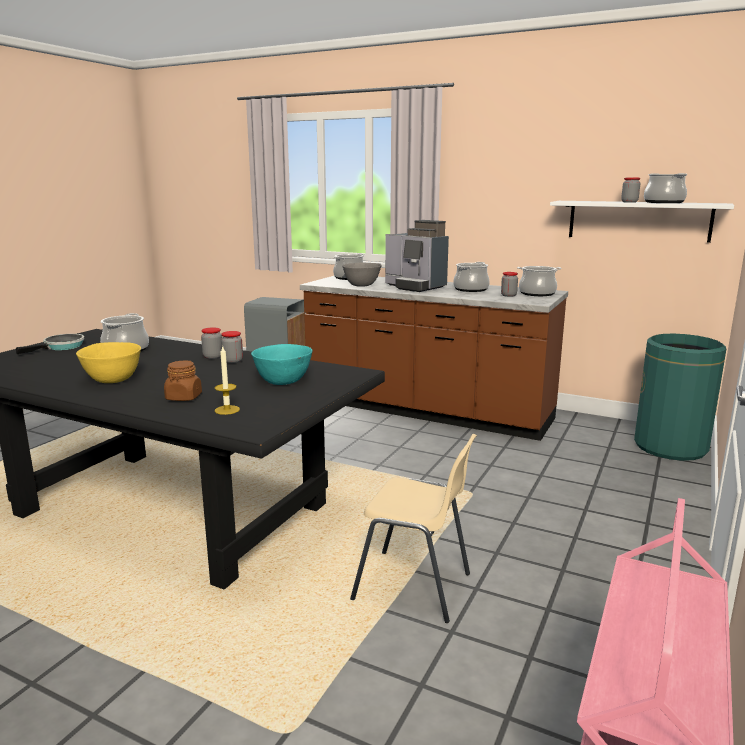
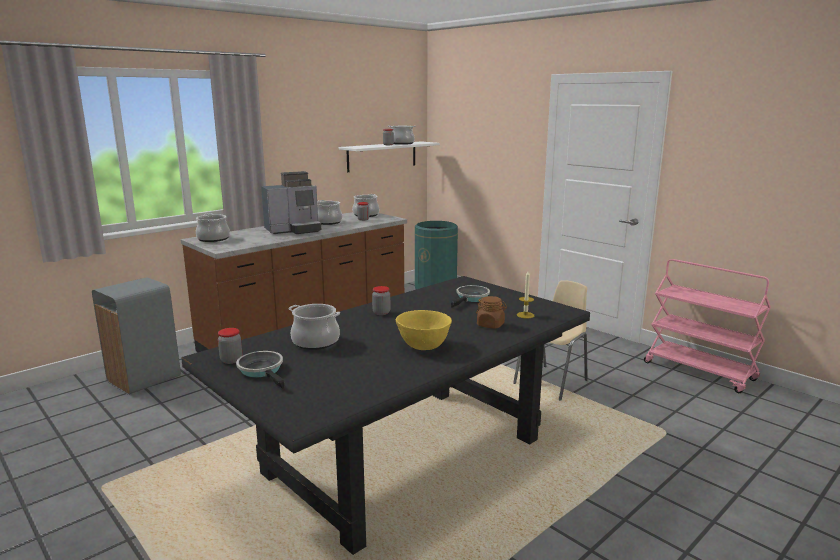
camera: 70 degrees left, 0 degrees up
(233, 361) = (401, 307): jar -> jar (231, 360)
(283, 382) = (471, 298): turquoise bowl -> frying pan
(362, 285) = (260, 239): grey bowl -> none

